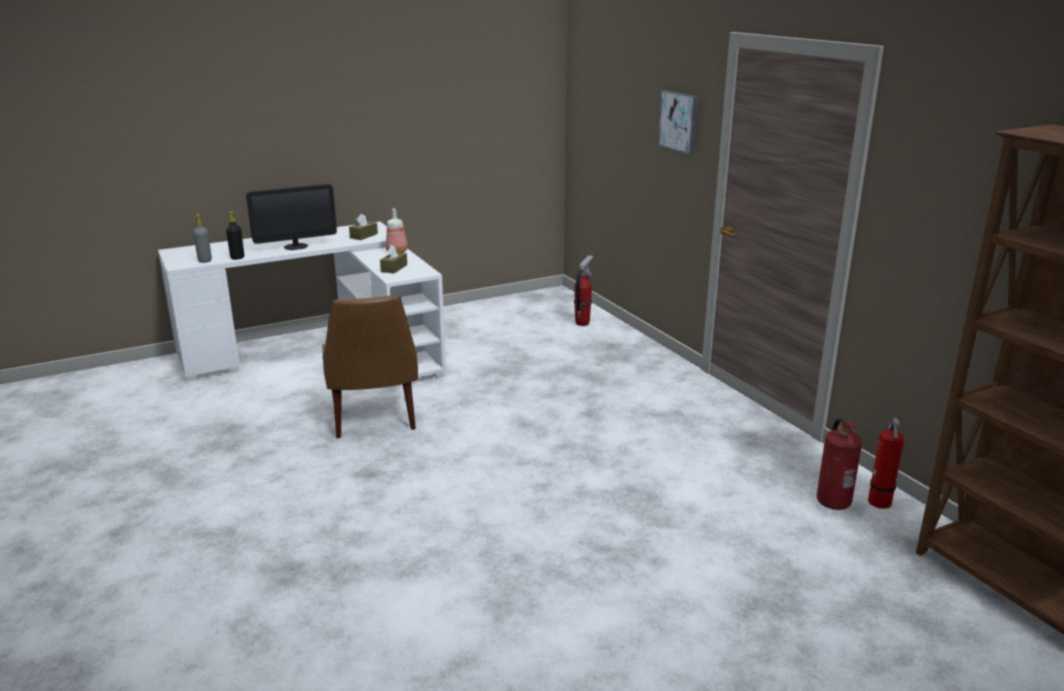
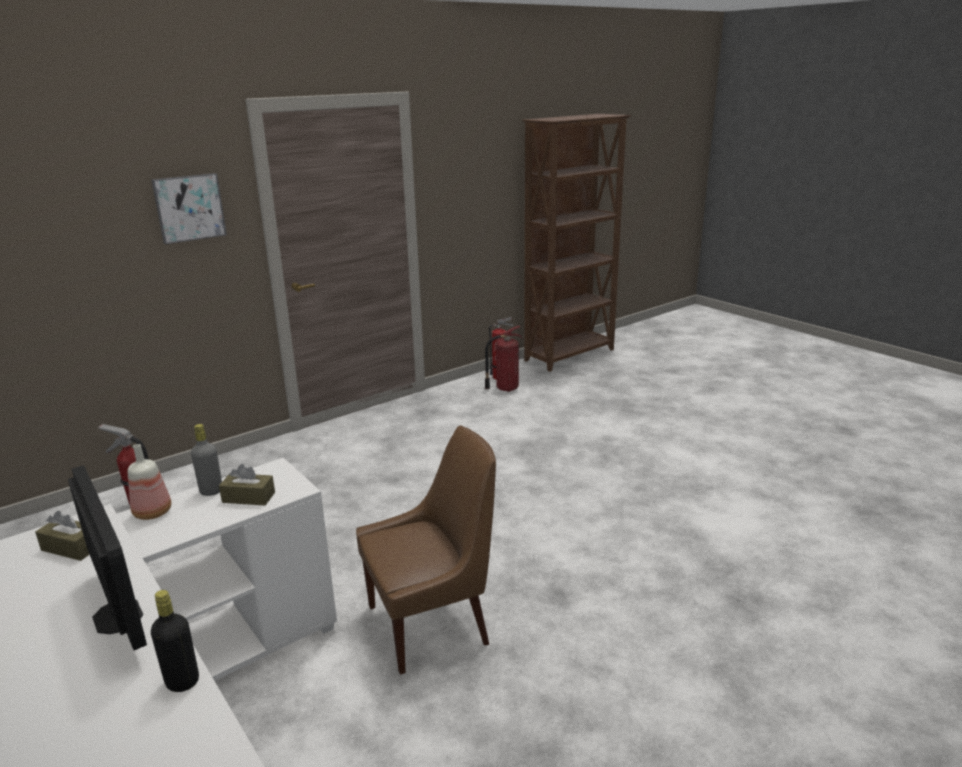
camera: 100 degrees left, 0 degrees up
(205, 261) = (194, 734): grey bottle -> grey bottle (211, 491)

